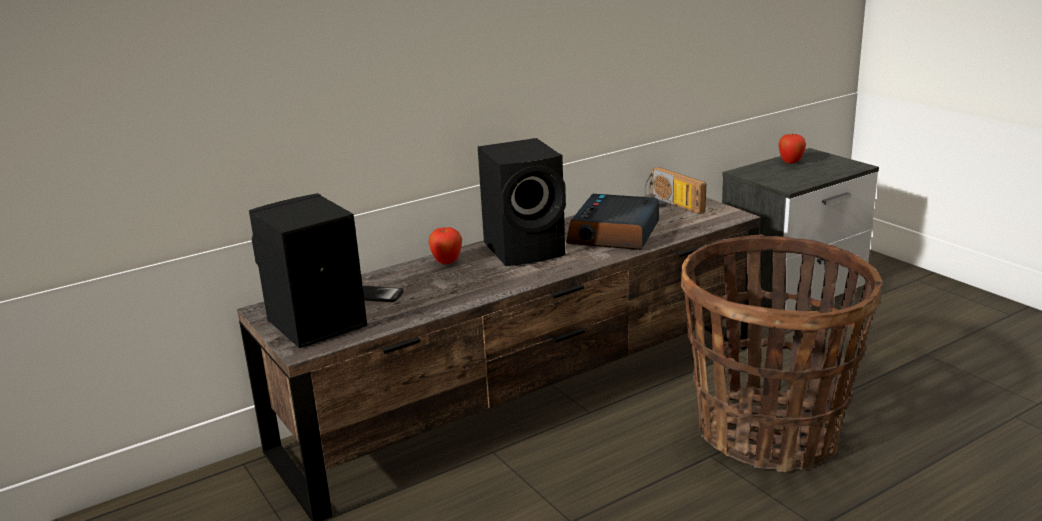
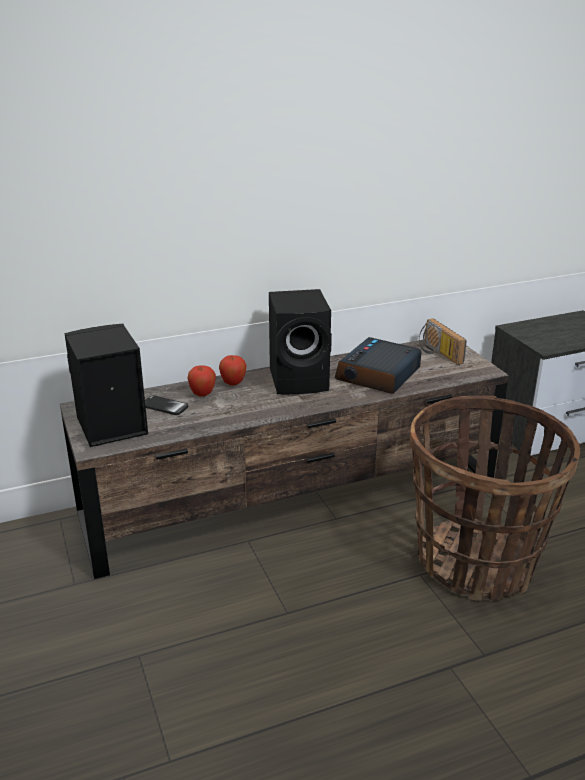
camera: 10 degrees right, 5 degrees up
(790, 162) = (559, 323): apple -> apple (202, 394)

